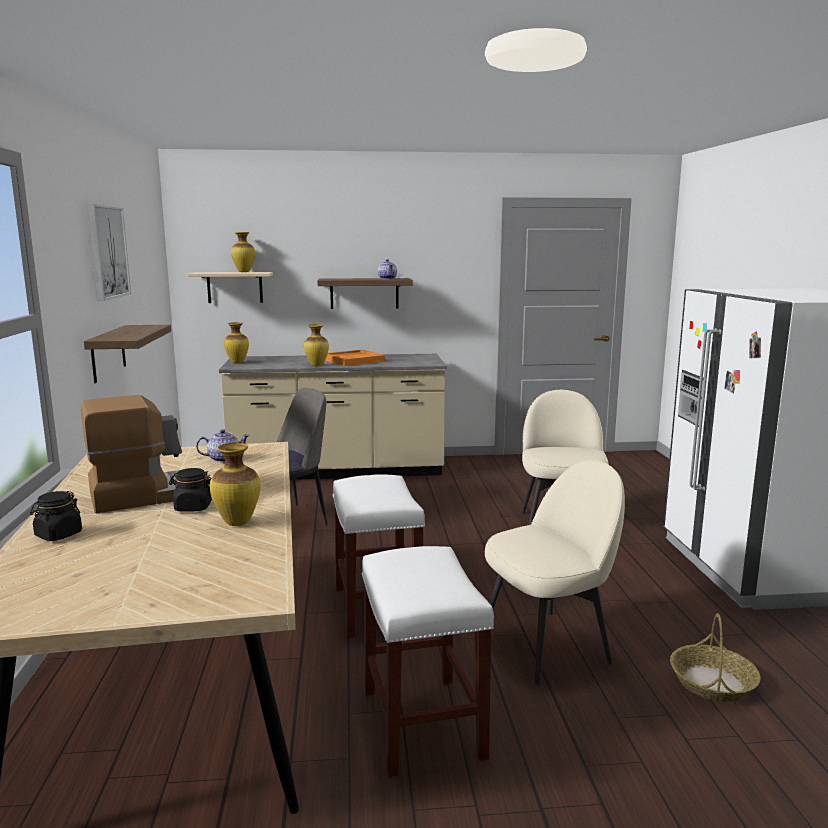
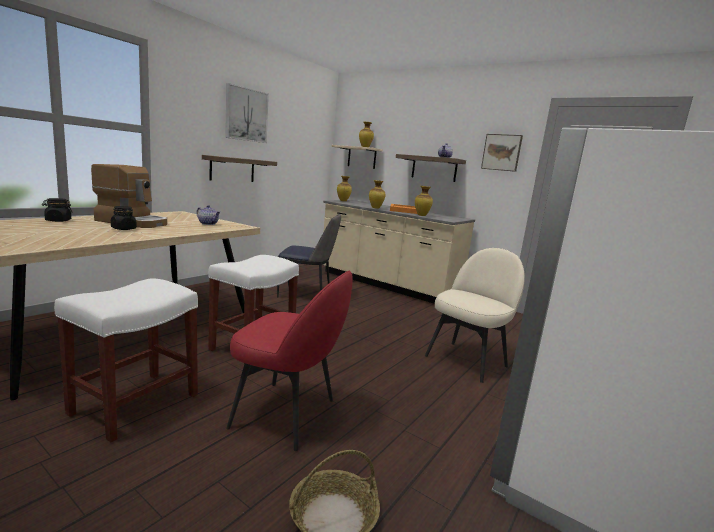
camera: 40 degrees right, 0 degrees up
(237, 522) = (110, 236): vase -> vase (421, 215)
(454, 265) = (501, 152): none -> picture
(548, 644) = (286, 414): beige chair -> red chair

